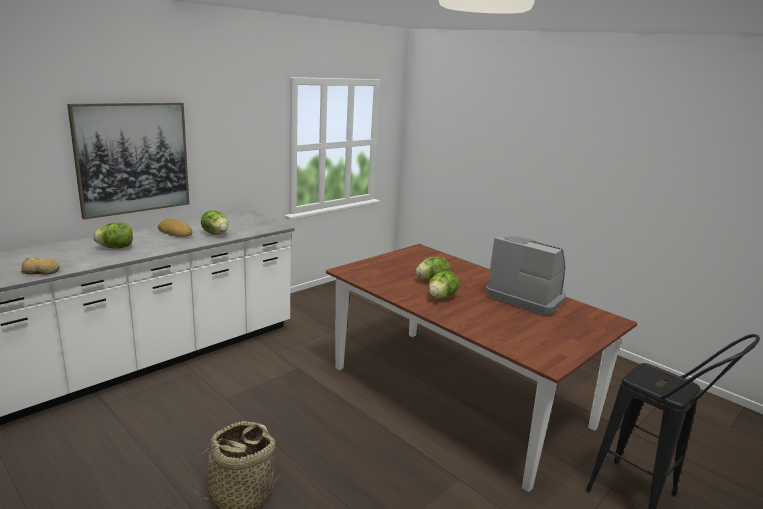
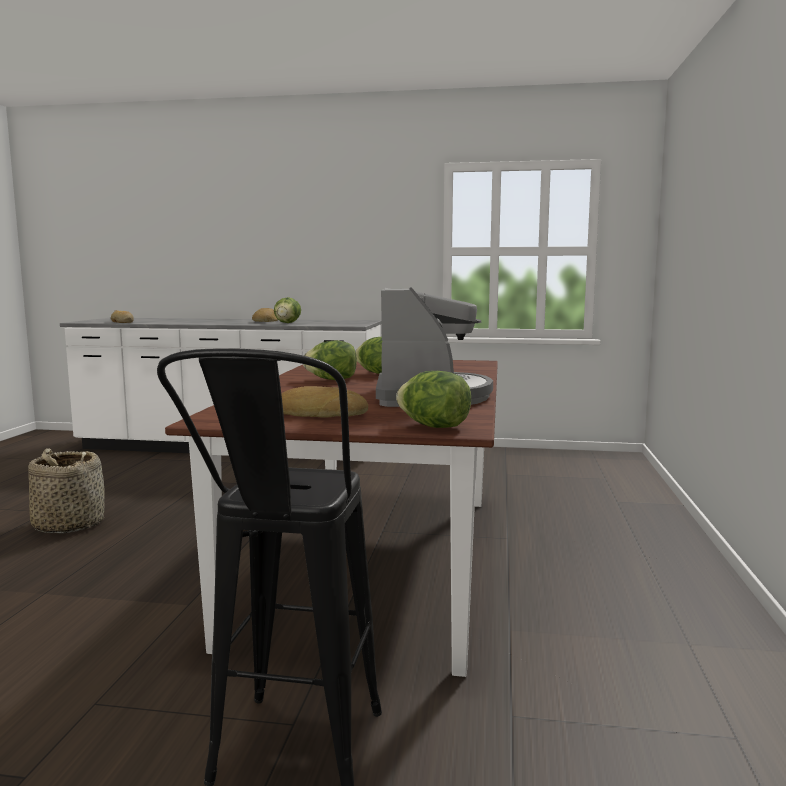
camera: 55 degrees right, 10 degrees down
(116, 248) = (199, 321): lettuce -> lettuce (434, 426)
(133, 158) = (257, 249): picture -> none
(553, 333) = (320, 413): none -> bread

